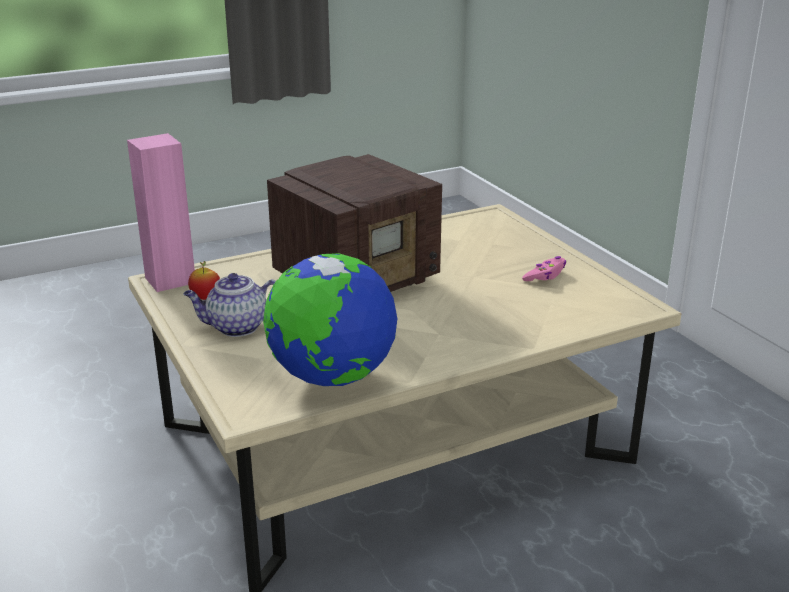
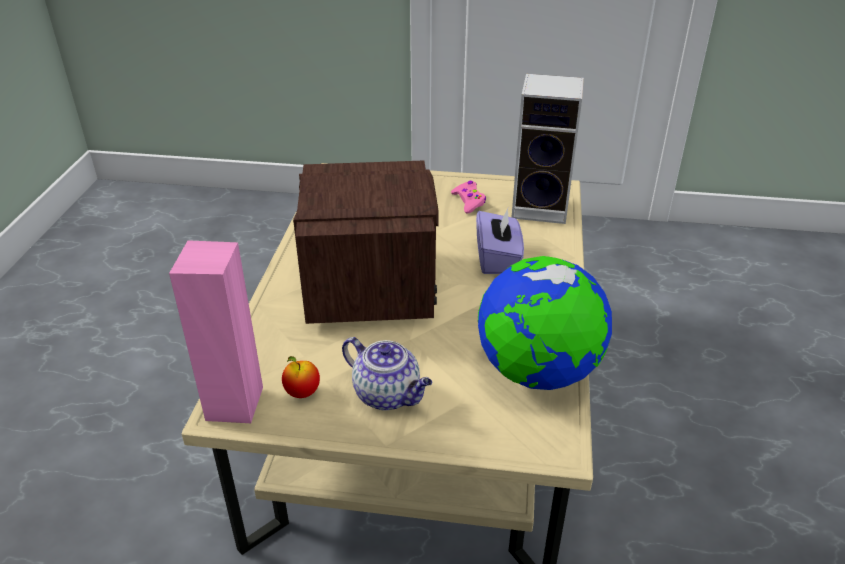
camera: 55 degrees left, 10 degrees up
(236, 327) = (388, 395): teapot -> teapot turned 75 degrees counterclockwise
(473, 315) = (498, 259): none -> purple tissue box
(592, 309) = (542, 208): none -> speaker

